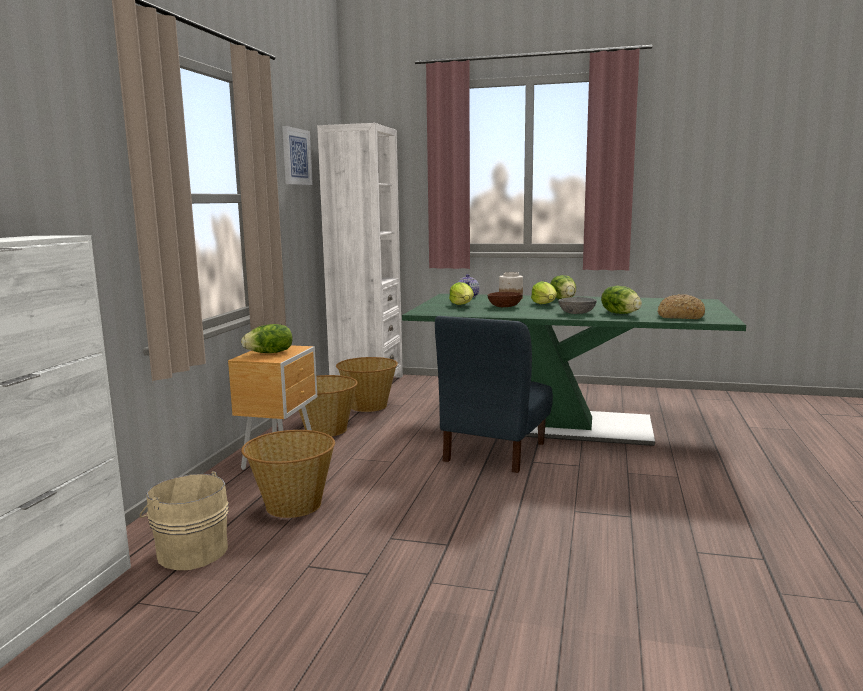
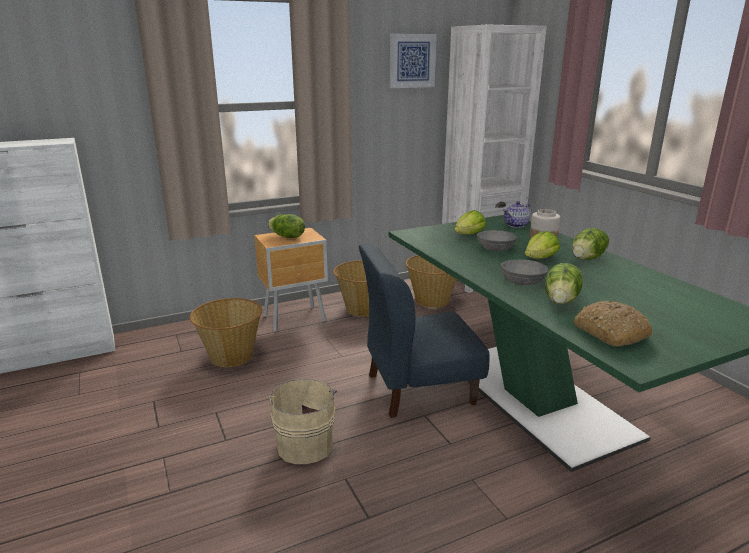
camera: 50 degrees right, 10 degrees up
(190, 551) = (144, 357): beige bucket -> beige bucket (305, 443)
(505, 306) = (495, 249): brown bowl -> grey bowl

